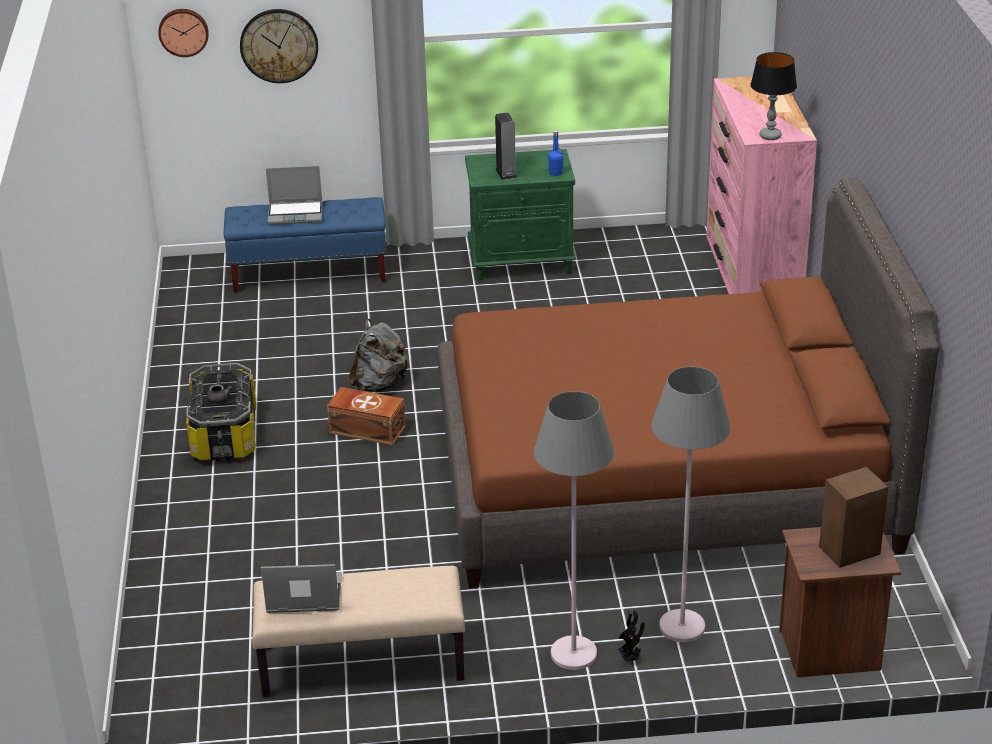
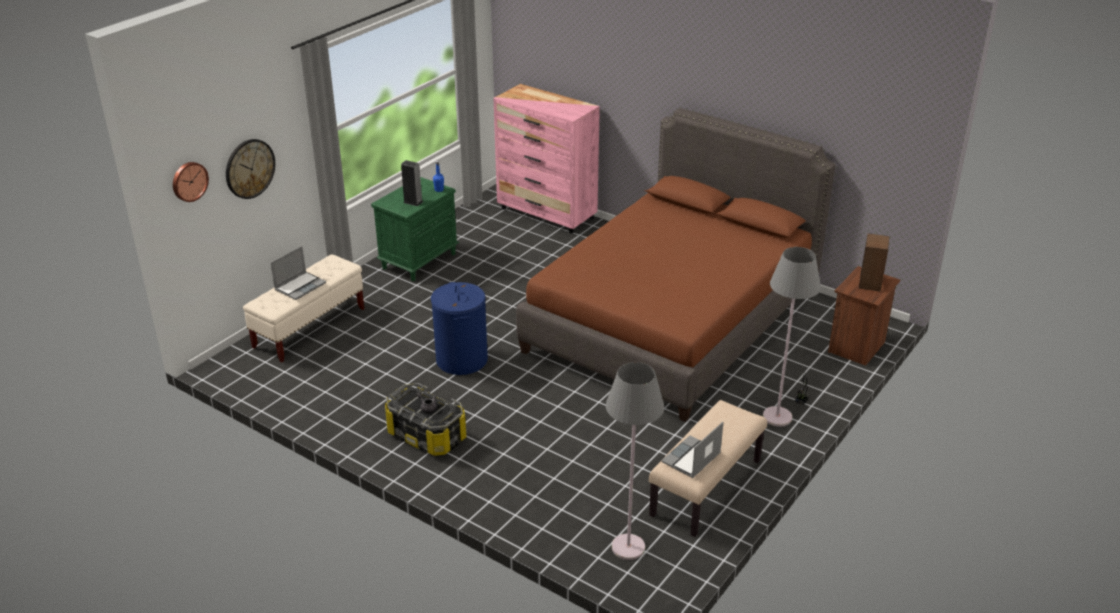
camera: 50 degrees left, 0 degrees up
(310, 274) = (310, 328): blue bench -> beige bench
(367, 429) = (497, 384): brown storage box -> none
(379, 384) = (461, 360): grey backpack -> blue laundry basket
(681, 627) = (793, 376): grey floor lamp -> grey floor lamp (628, 547)
(770, 136) = (576, 112): table lamp -> none

